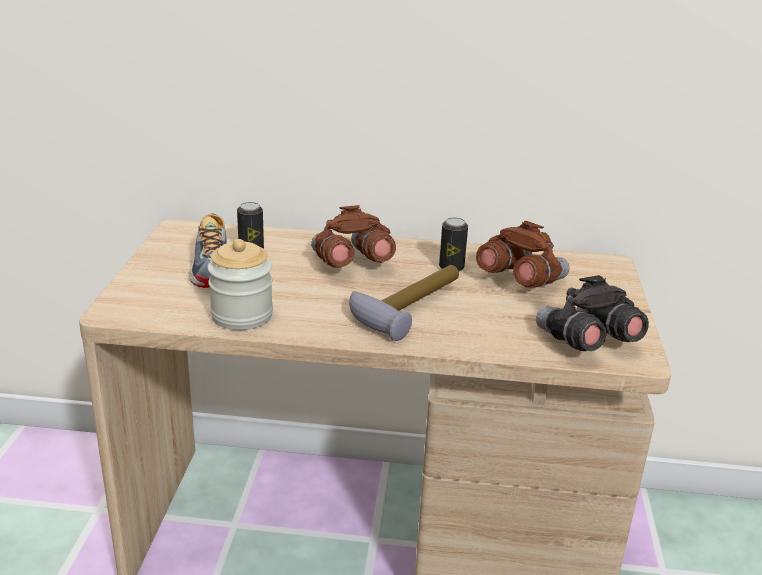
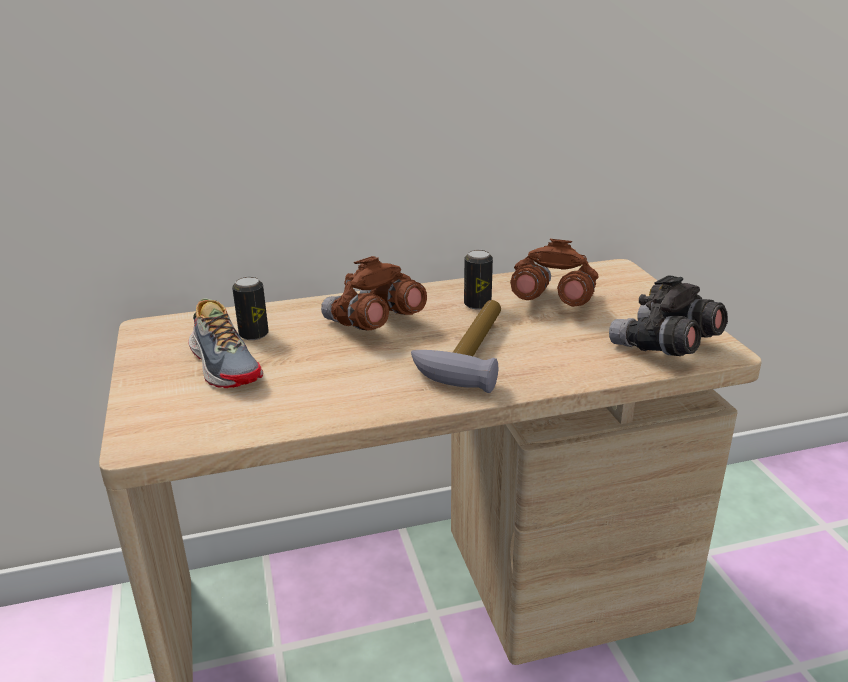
camera: 20 degrees left, 0 degrees up
(242, 315) = (300, 408): jar -> none

